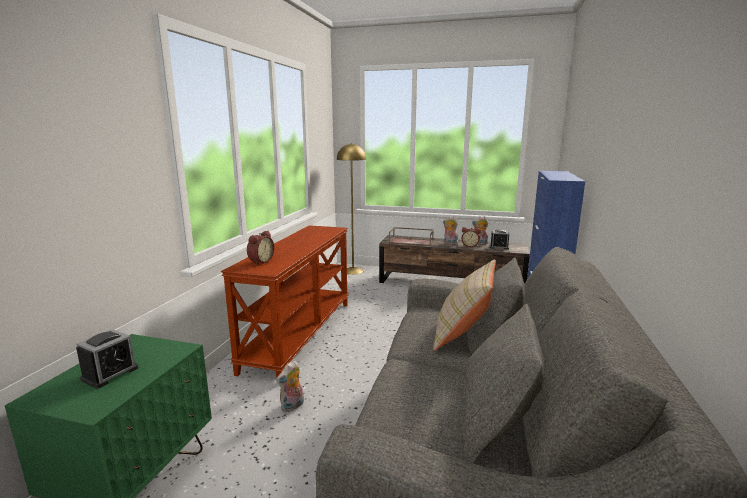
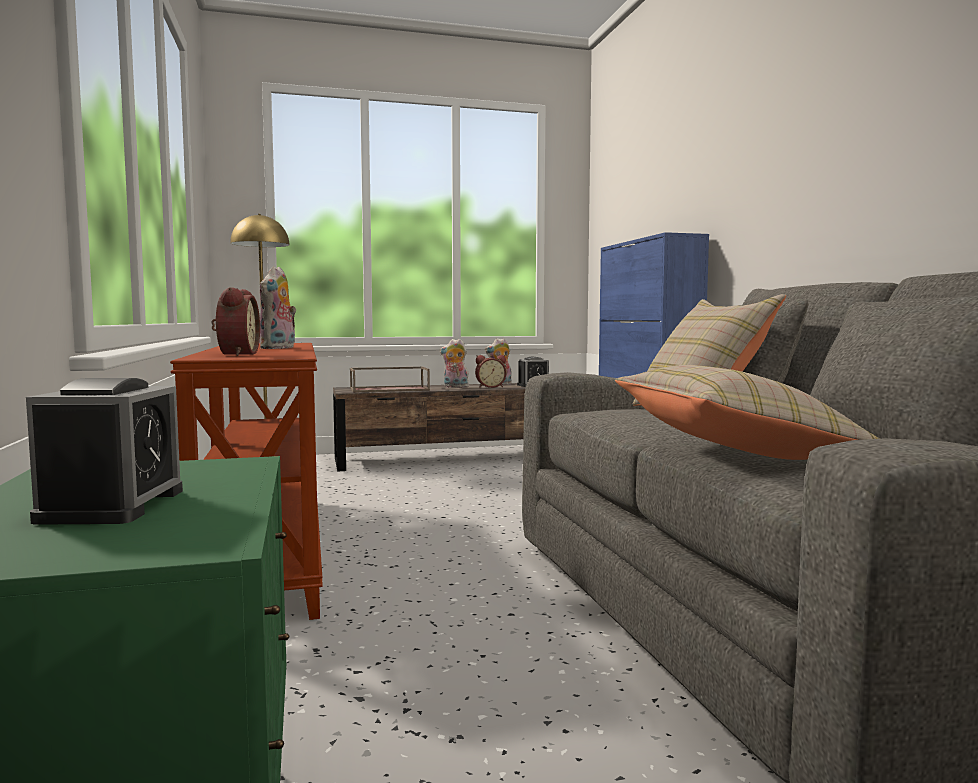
camera: 30 degrees left, 10 degrees down
(292, 406) = (387, 641): plush toy -> plush toy (279, 348)
(403, 384) = (735, 452): none -> beige pillow

